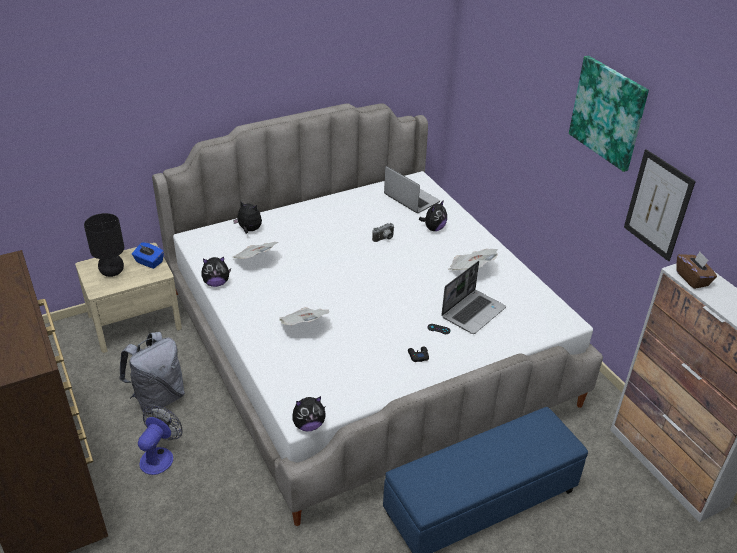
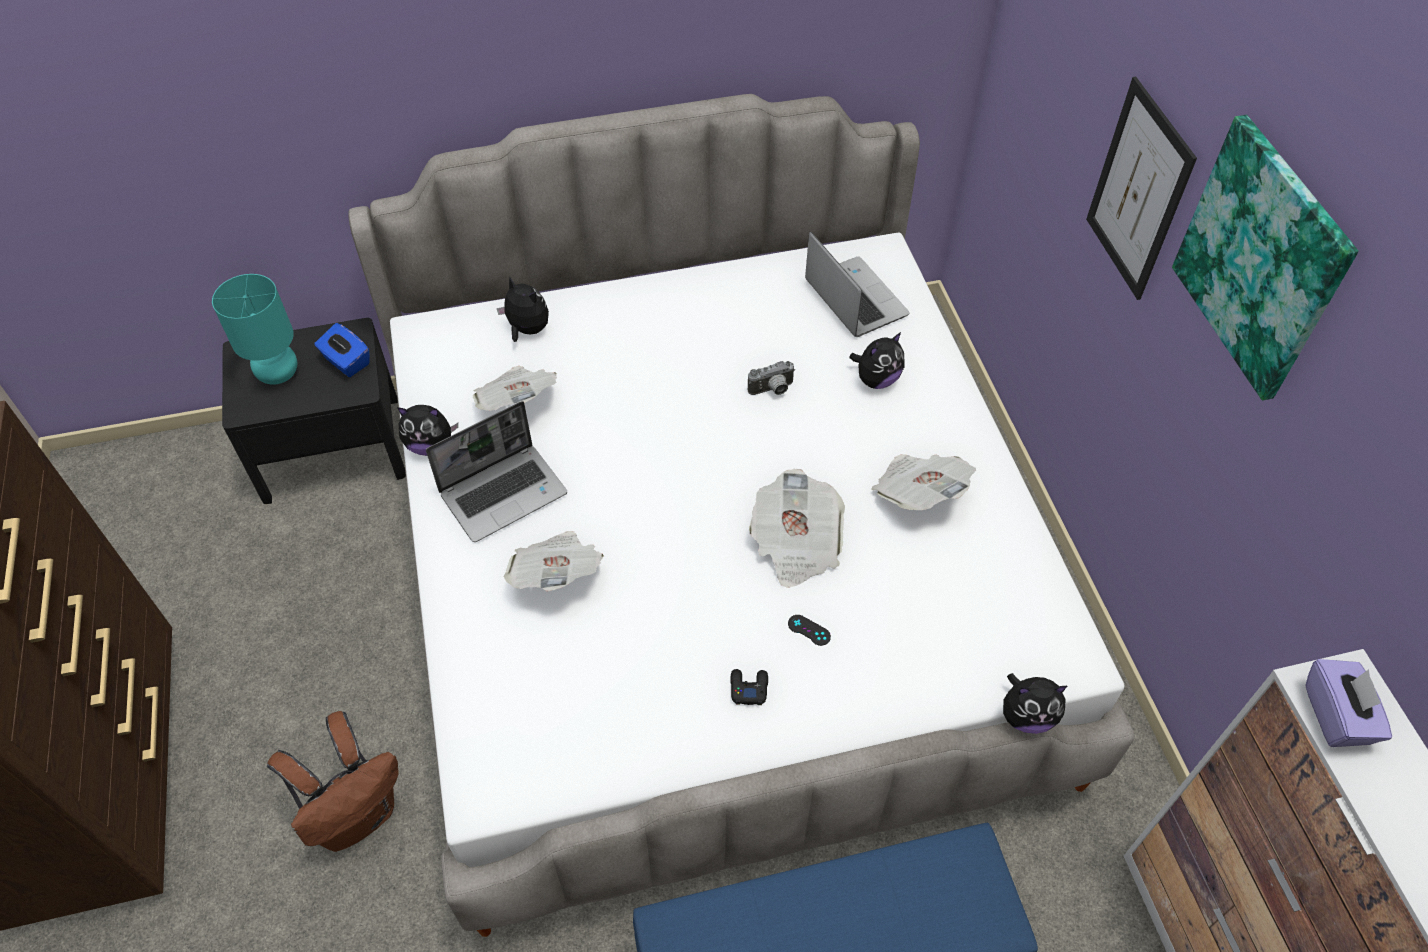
camera: 15 degrees right, 15 degrees up
(112, 272) = (278, 373): black table lamp -> turquoise table lamp
(134, 322) = (332, 448): beige nightstand -> black nightstand
(158, 398) = (327, 617): grey backpack -> none
(160, 456) = (298, 738): fan -> none
(206, 484) = (357, 814): none -> brown backpack
(308, 425) = (493, 812): plush toy -> plush toy (1026, 716)
(419, 297) = (796, 544): none -> newspaper
(473, 312) = (890, 600): laptop -> laptop (504, 493)
(658, 205) = (1318, 500): picture -> picture (1138, 191)
(692, 279) = (1337, 715): brown tissue box -> purple tissue box

